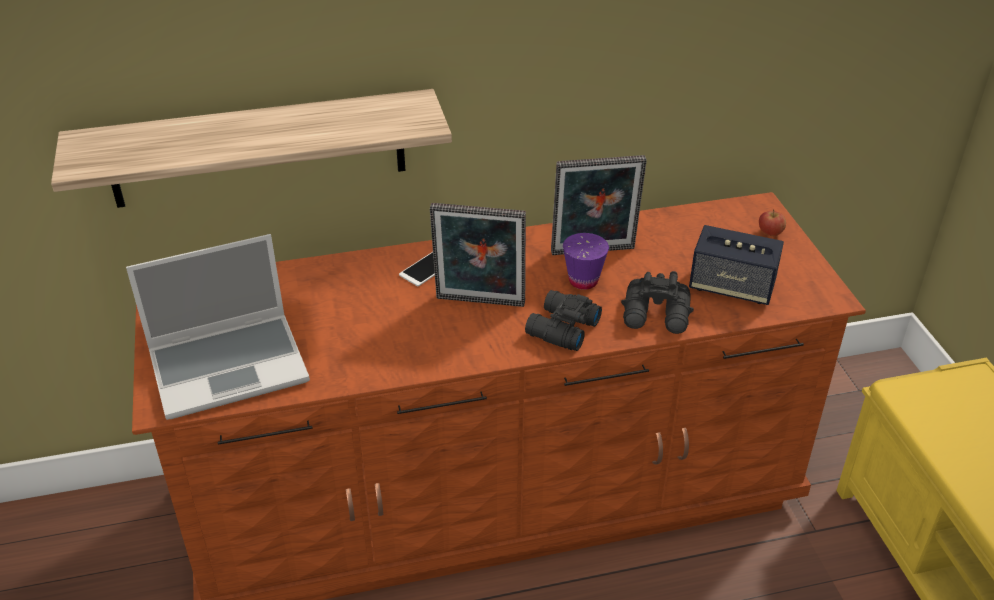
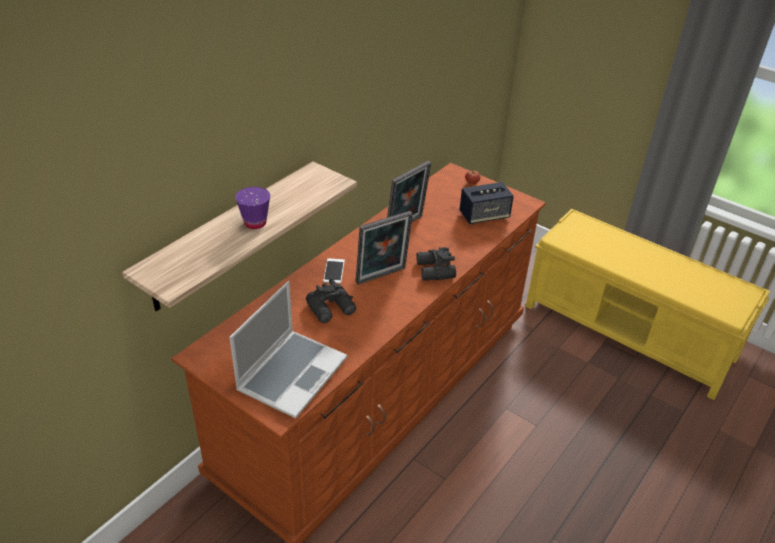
camera: 40 degrees left, 0 degrees up
(583, 281) = (417, 243): purple cup -> purple cup (255, 223)
(657, 316) = (468, 244): black binoculars -> black binoculars (332, 309)

